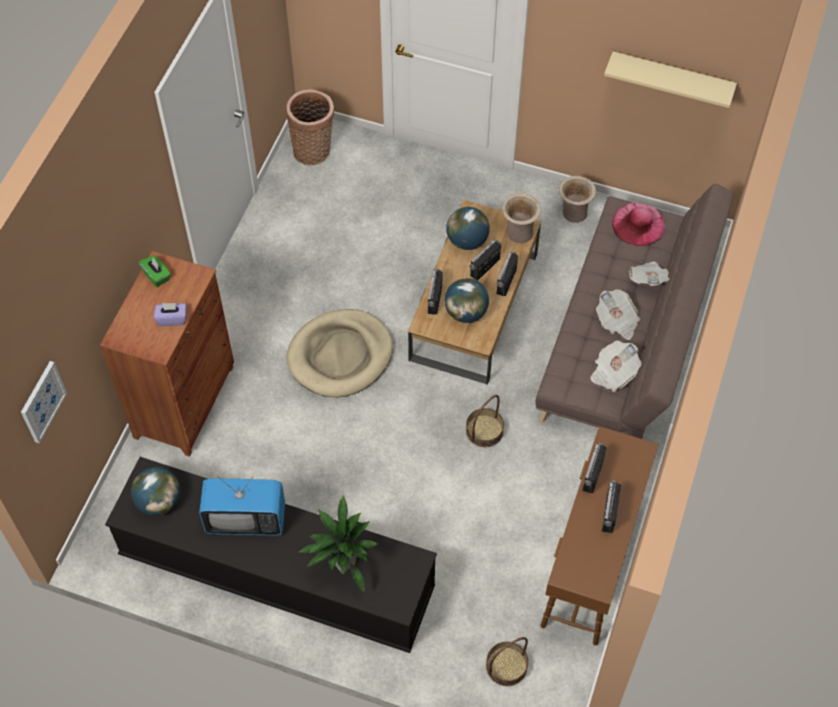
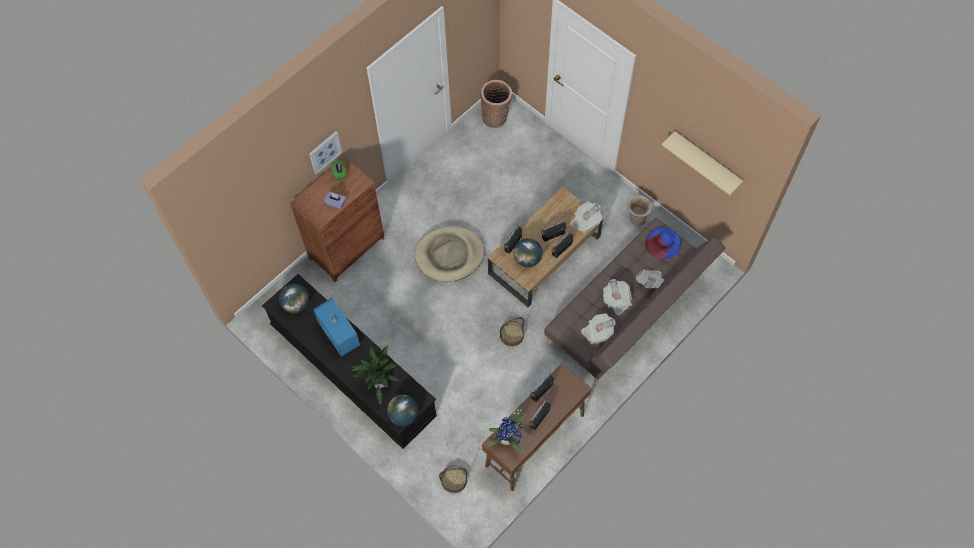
camera: 25 degrees right, 5 degrees up
(42, 401) = (238, 226): picture -> picture (325, 152)
(246, 520) = (338, 334): television -> television turned 150 degrees counterclockwise
(467, 241) = (551, 214): globe -> globe (404, 415)
(518, 234) = (585, 221): beige vase -> newspaper
(581, 561) = (508, 439): none -> potted plant
(638, 224) = (663, 243): pink hat -> blue hat

